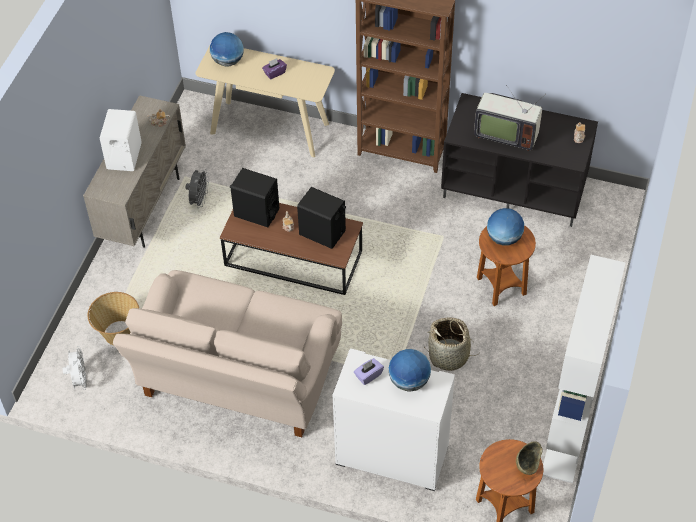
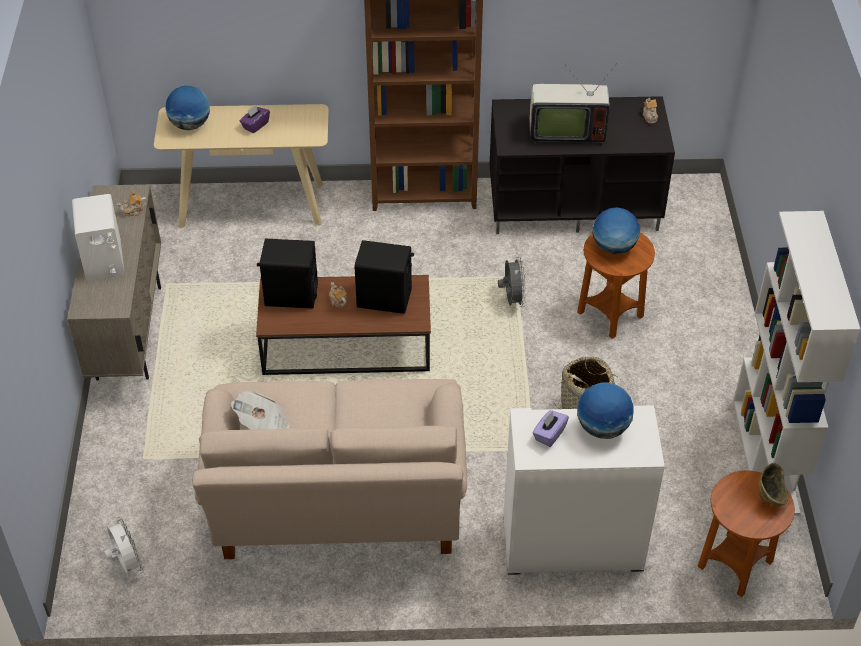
camera: 20 degrees left, 5 degrees down
(118, 333) = (157, 491): basket -> none
(190, 307) = (263, 423): none -> newspaper
(199, 200) = (197, 307): grey fan -> grey fan (512, 300)

